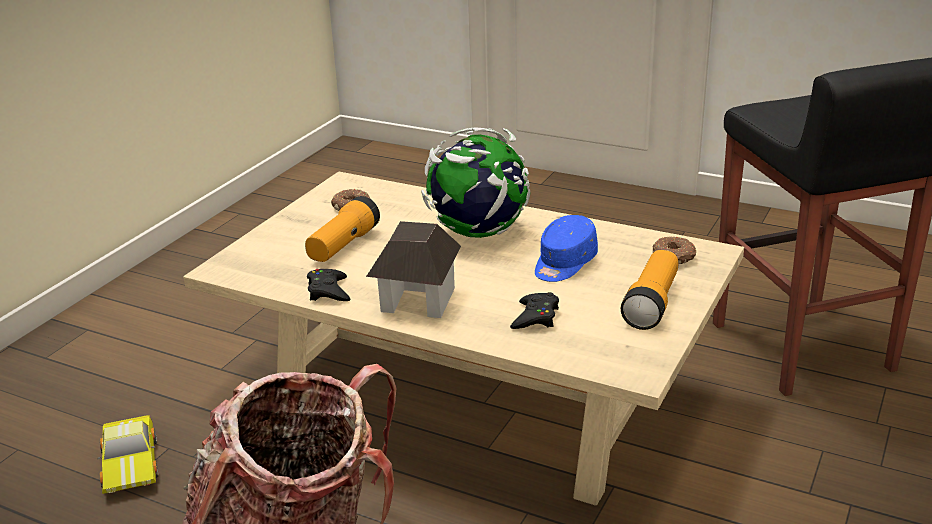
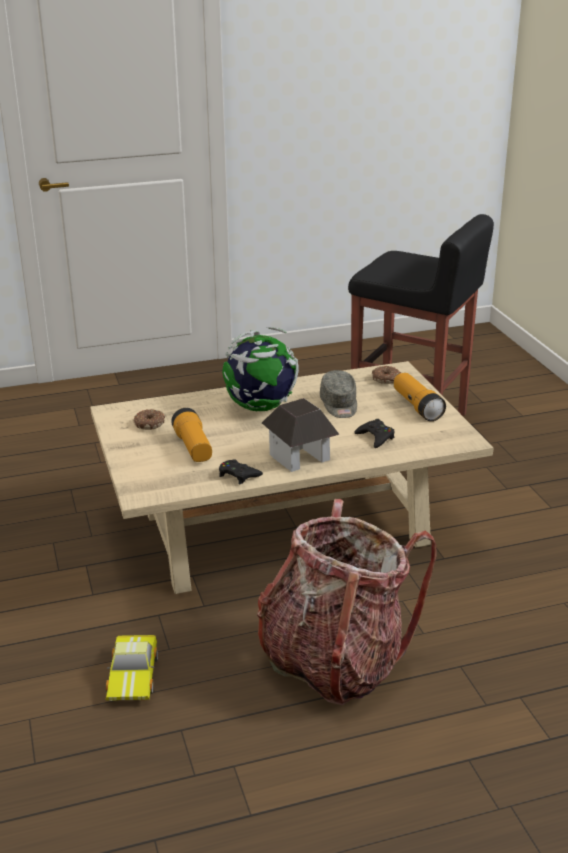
camera: 45 degrees left, 0 degrees up
(132, 463) = (134, 675): toy car -> toy car turned 60 degrees clockwise
(564, 263) = (339, 405): blue cap -> grey cap

